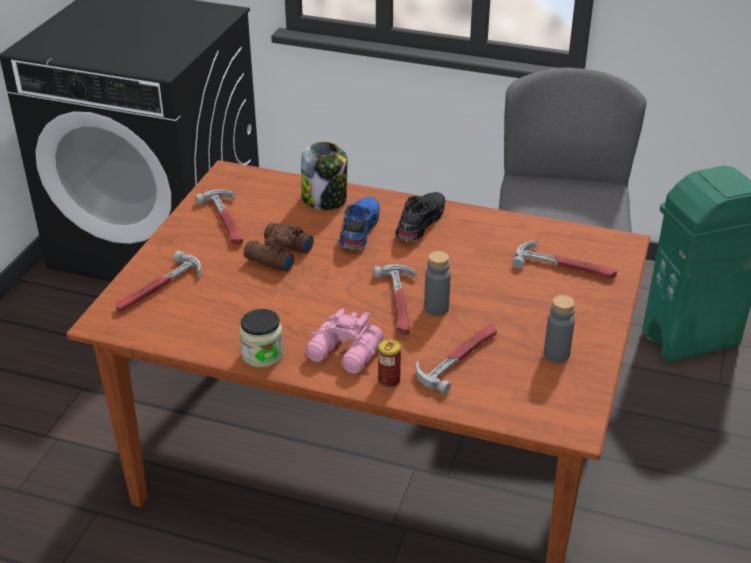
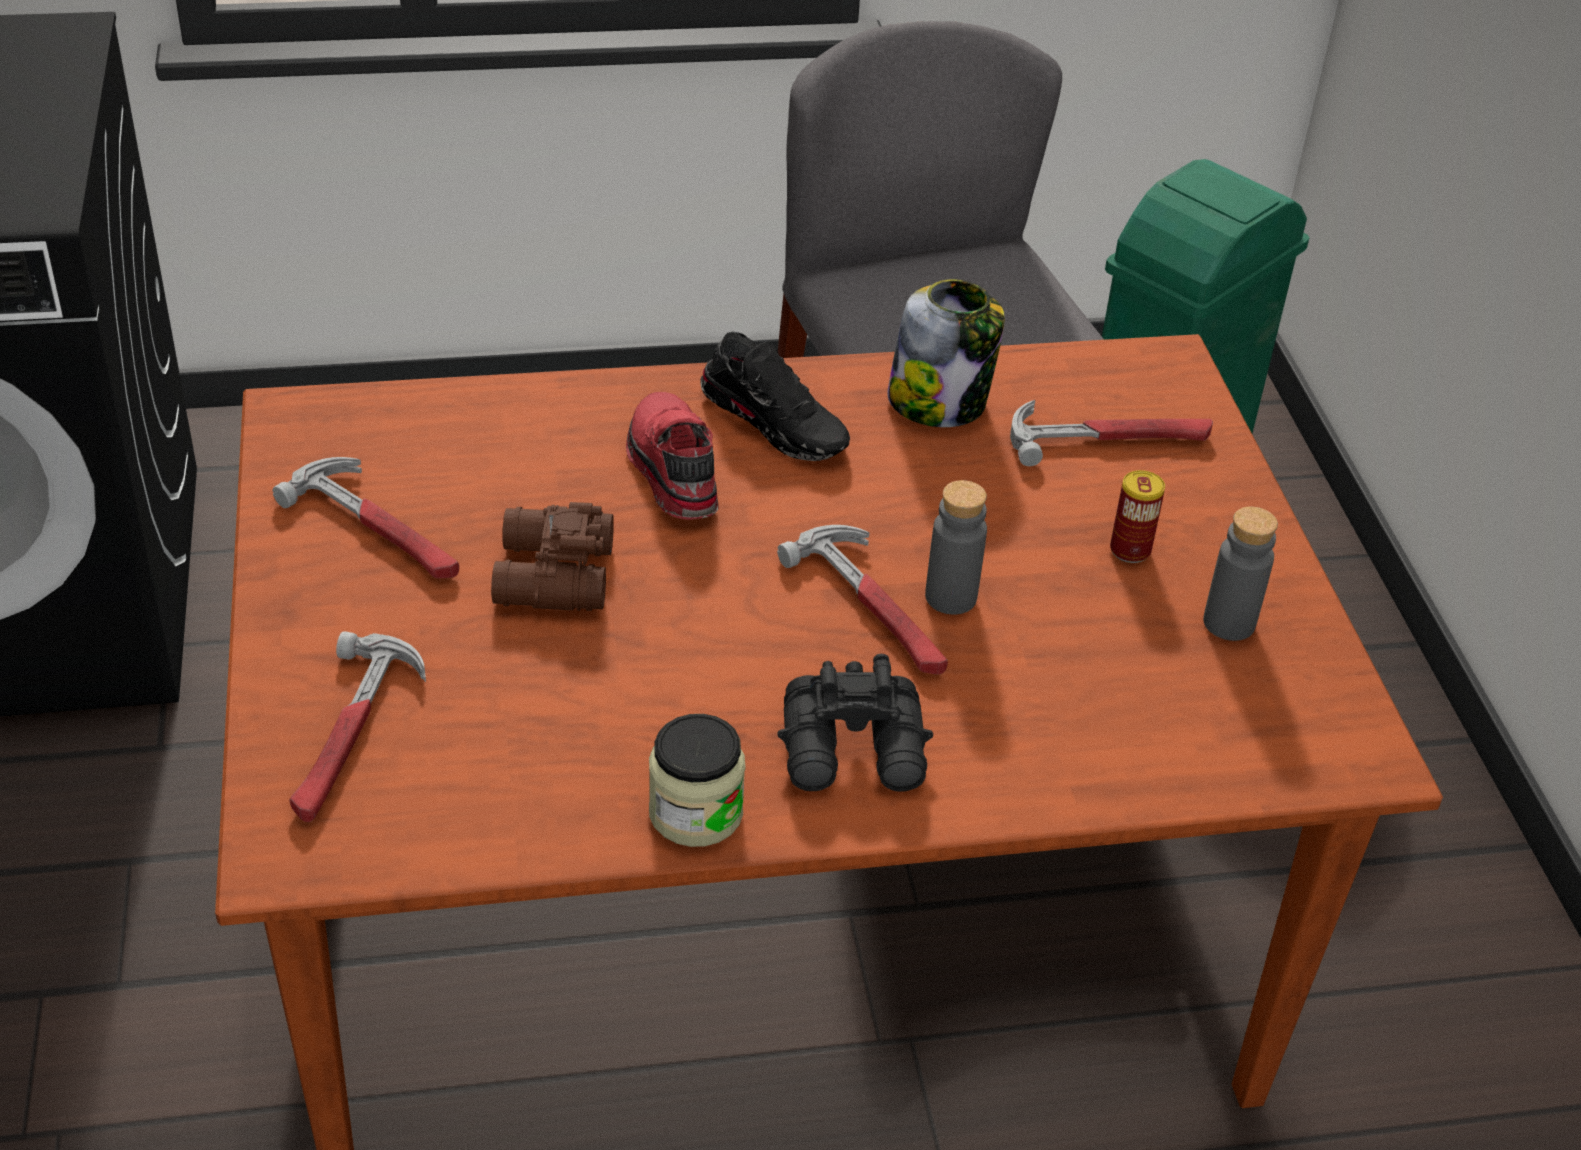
camera: 30 degrees left, 5 degrees up
(325, 199) = (552, 421): jar -> jar (939, 402)
(345, 353) = (856, 753): pink binoculars -> black binoculars
(358, 229) = (670, 470): blue shoe -> red shoe
(389, 381) = (983, 783): can -> can (1130, 550)
(418, 222) = (777, 421): black shoe -> black shoe turned 135 degrees clockwise
(459, 358) = (1070, 688): hammer -> none

